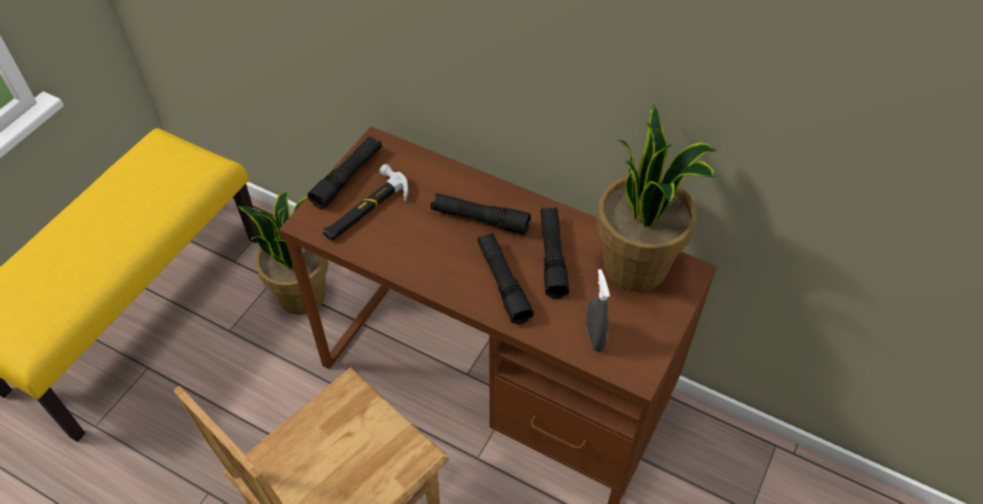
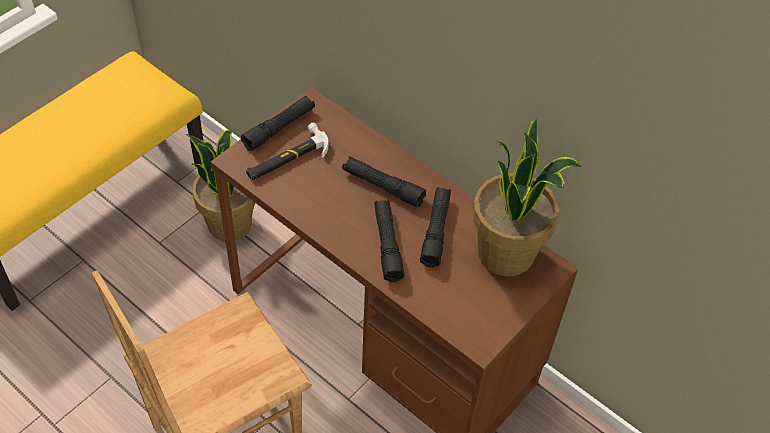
camera: 10 degrees right, 0 degrees up
(594, 337) = (452, 306): grey spray bottle -> none

